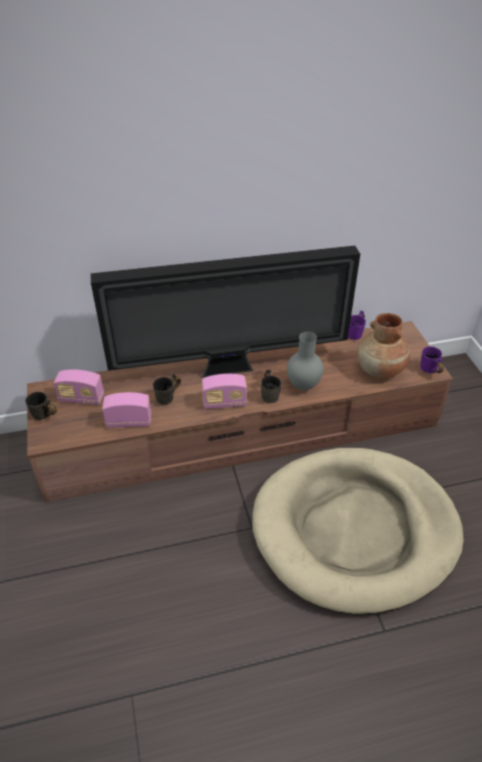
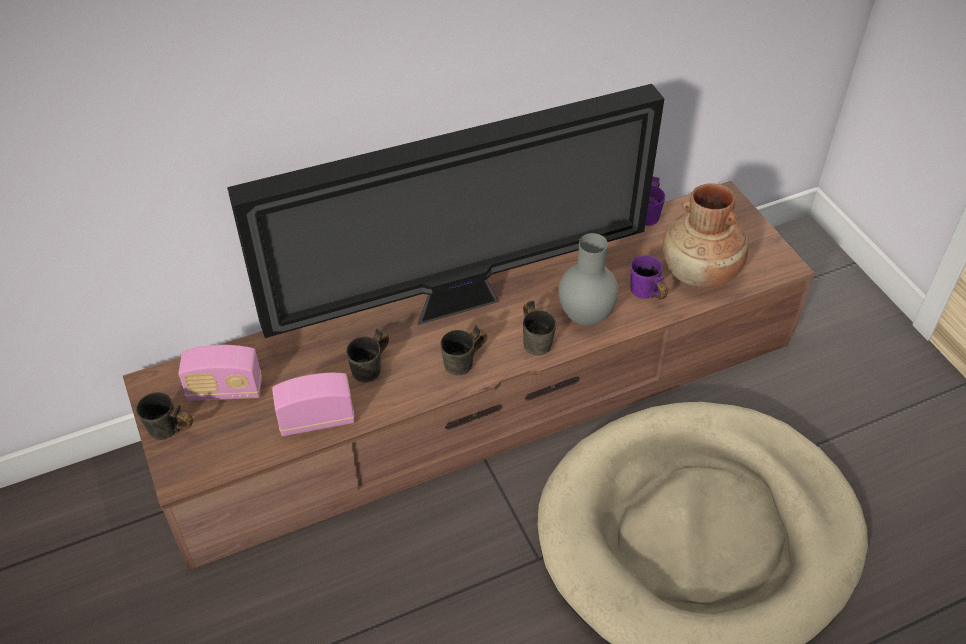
camera: 10 degrees left, 5 degrees up
(224, 403) = (466, 364): radio -> grey mug
(428, 371) = (775, 266): purple mug -> purple mug (644, 296)

